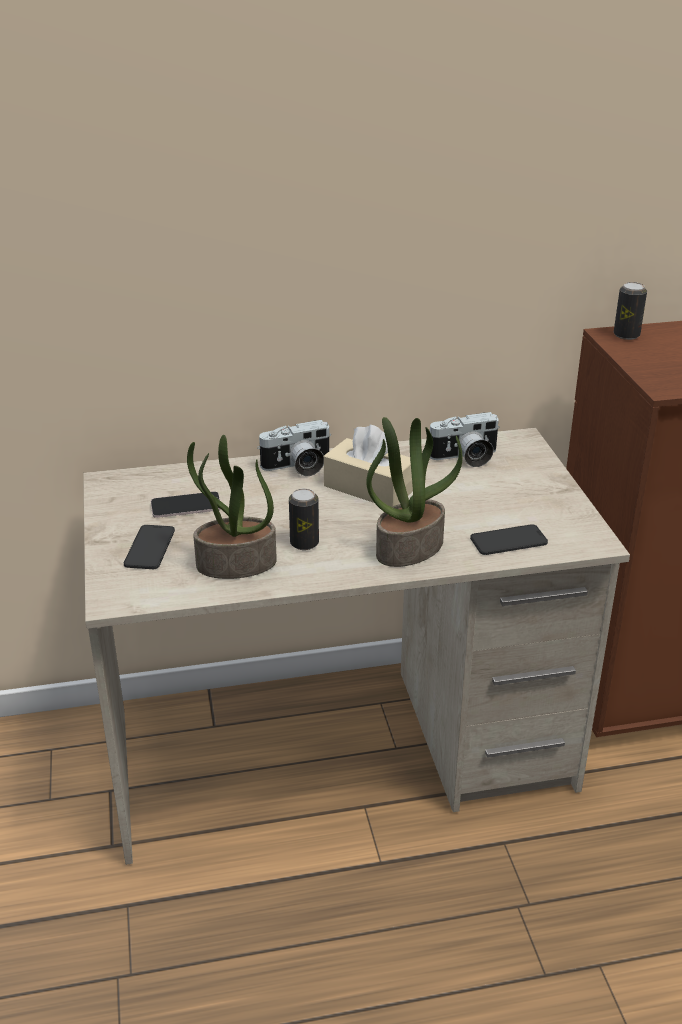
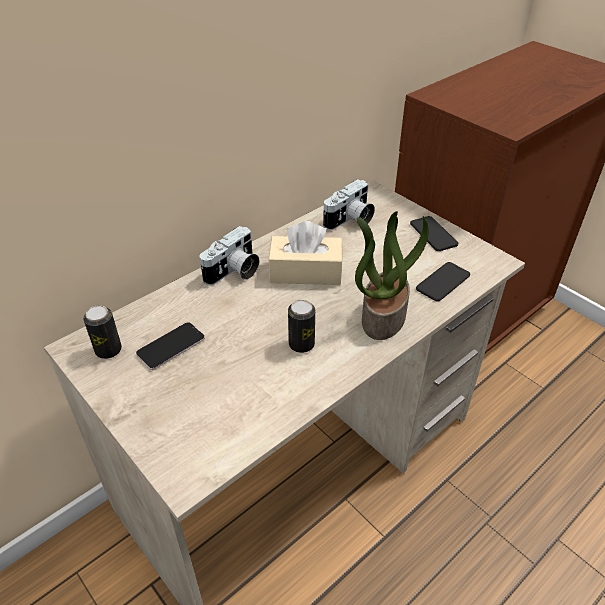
camera: 30 degrees left, 10 degrees up
(149, 548) = (173, 405): phone -> phone (433, 234)
(235, 565) = (264, 390): potted plant -> none
(626, 335) = (439, 92): can -> can (108, 350)

